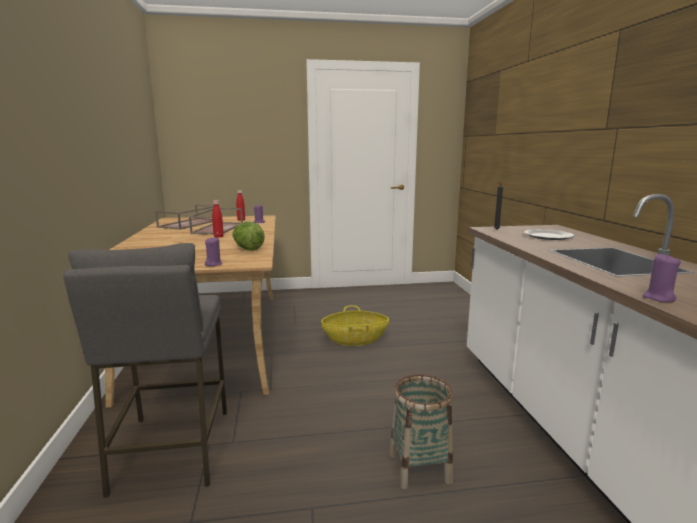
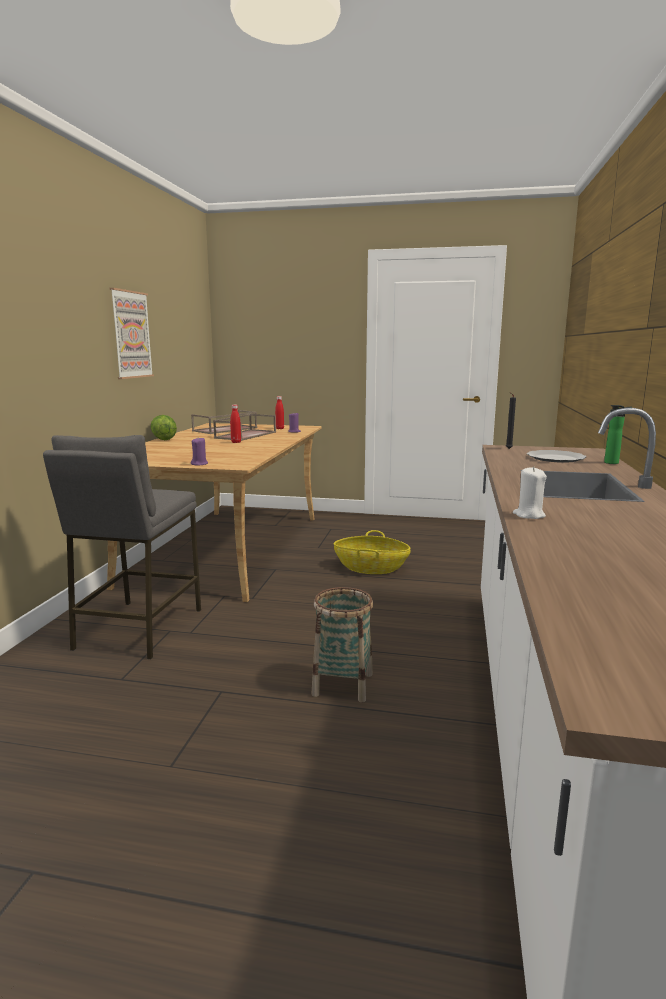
camera: 20 degrees right, 0 degrees up
(100, 131) = (131, 334): none -> picture
(247, 249) = (247, 454): lettuce -> lettuce (164, 439)
(594, 237) = (613, 463): none -> bottle
(658, 298) = (529, 515): purple candle -> white candle

